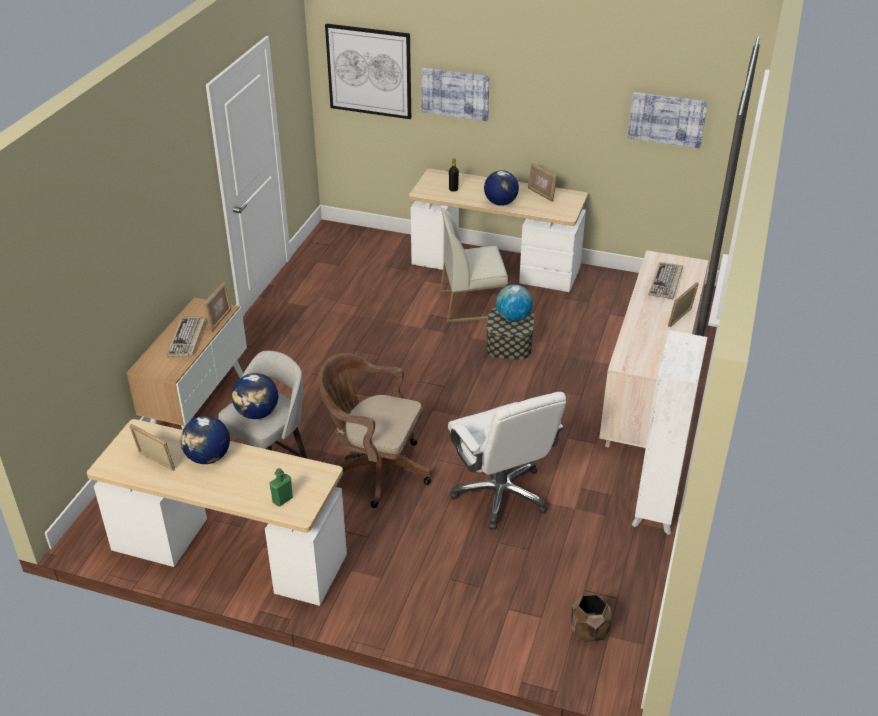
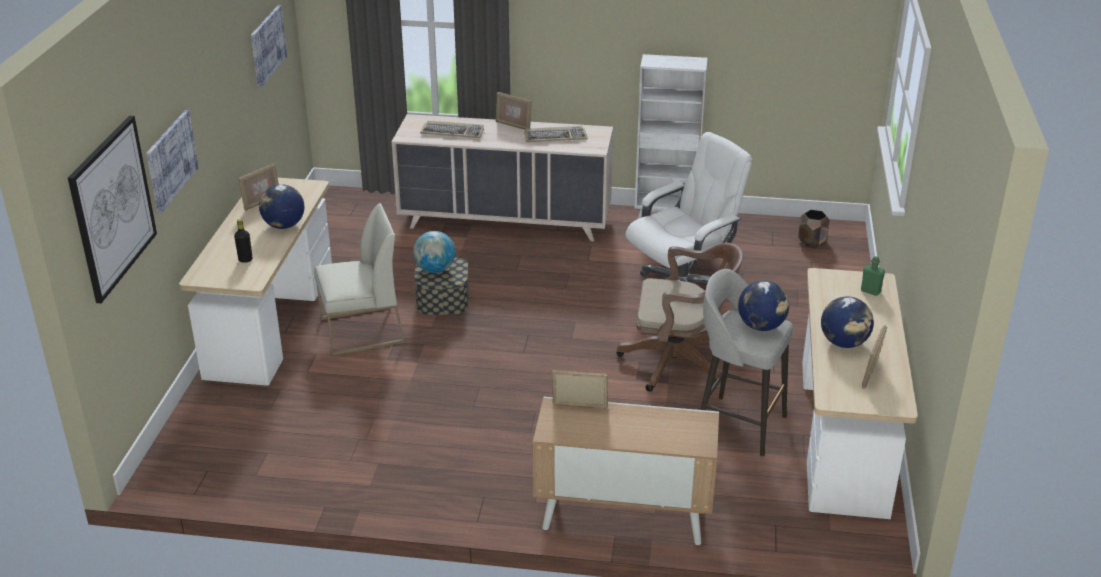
camera: 100 degrees left, 5 degrees down
(187, 338) = (629, 423): keyboard -> keyboard (555, 136)
(374, 469) = (679, 363): brown office chair -> brown office chair turned 90 degrees counterclockwise
(472, 304) = (361, 331): white chair -> white chair turned 90 degrees counterclockwise

